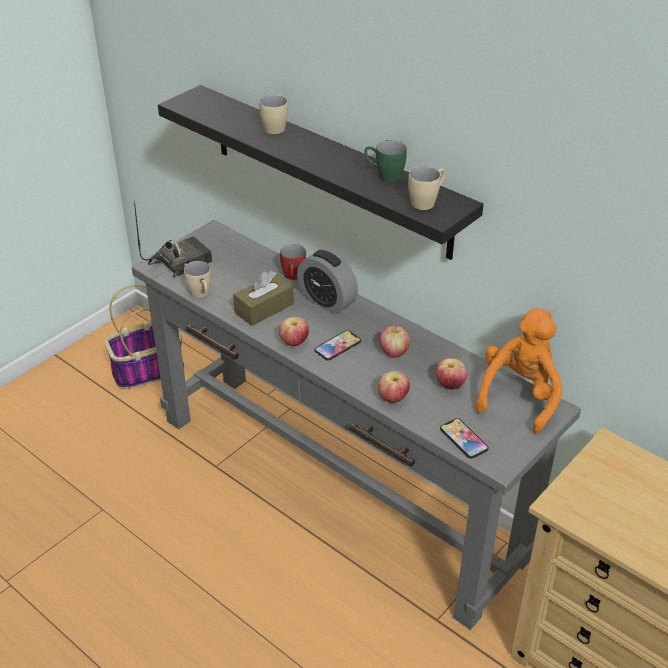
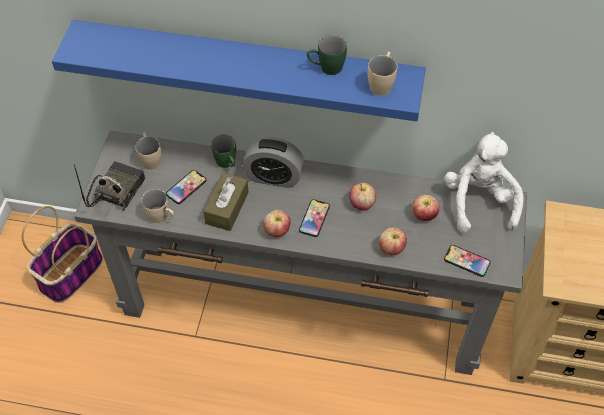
camera: 30 degrees left, 15 degrees up
(241, 281) = (186, 187): none -> phone
(275, 126) = (187, 46): beige mug -> beige mug (150, 159)
(293, 277) = (227, 164): red mug -> green mug
(328, 170) = (246, 68): black shelf -> blue shelf
(519, 396) = (479, 201): orange plush toy -> white plush toy

